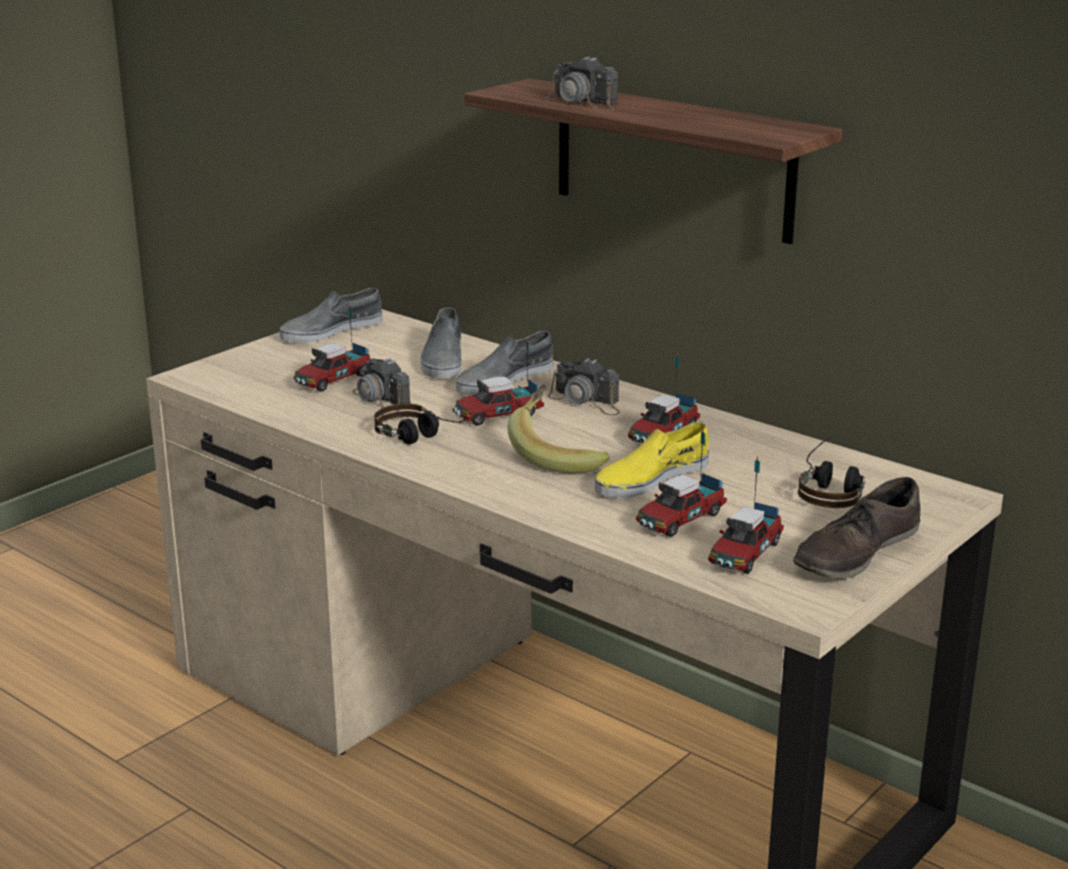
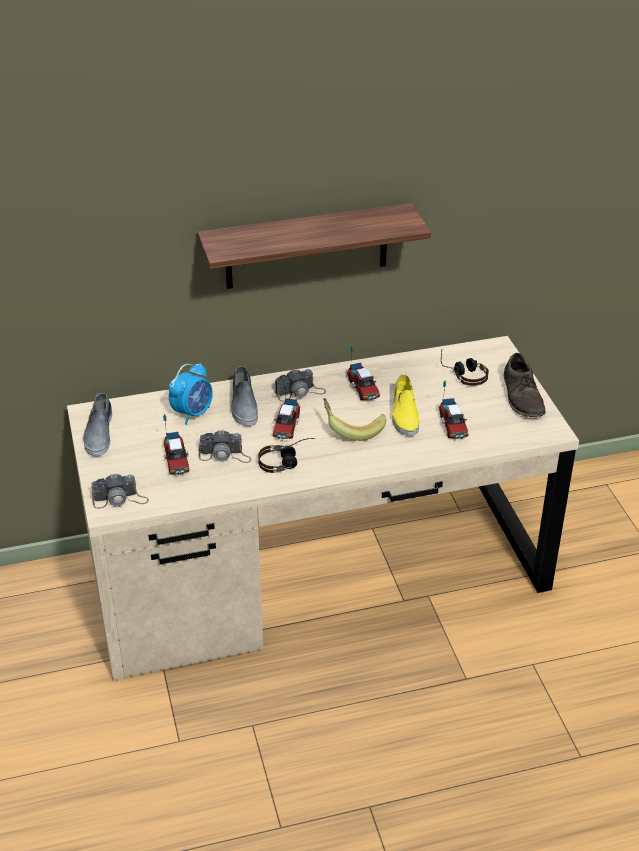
camera: 55 degrees left, 15 degrees up
(443, 360) = (193, 413): grey shoe -> alarm clock
(584, 102) = (279, 239): camera -> camera (120, 499)
(745, 554) = (499, 424): toy truck -> none

